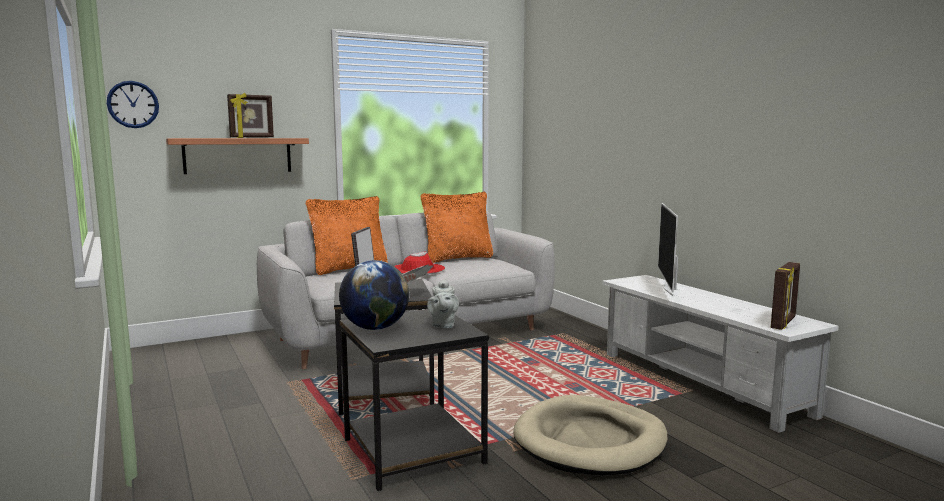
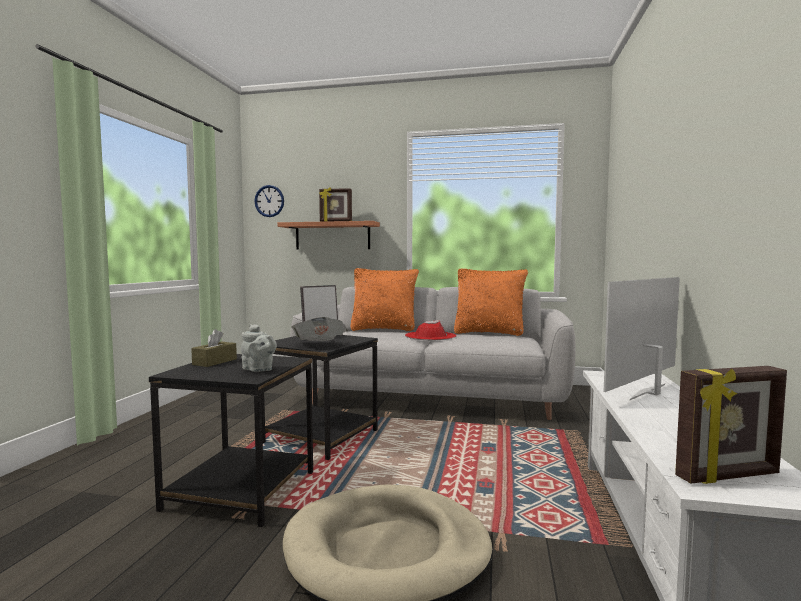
camera: 40 degrees right, 5 degrees down
(375, 328) = (215, 362): globe -> brown tissue box
(443, 325) = (259, 369): grey teapot -> grey teapot turned 90 degrees counterclockwise

